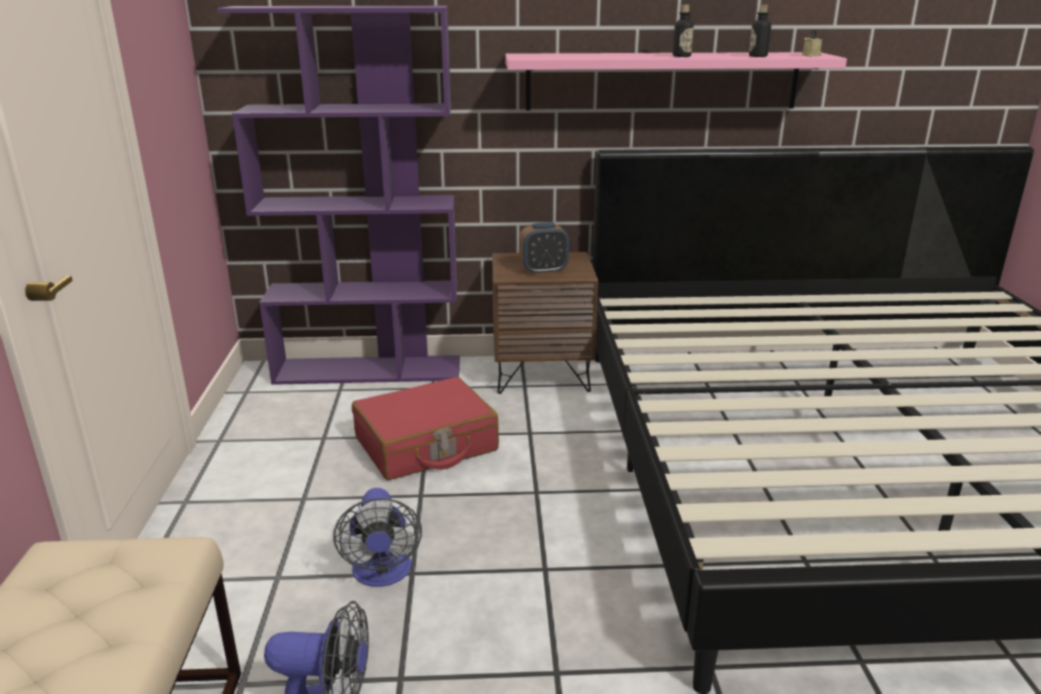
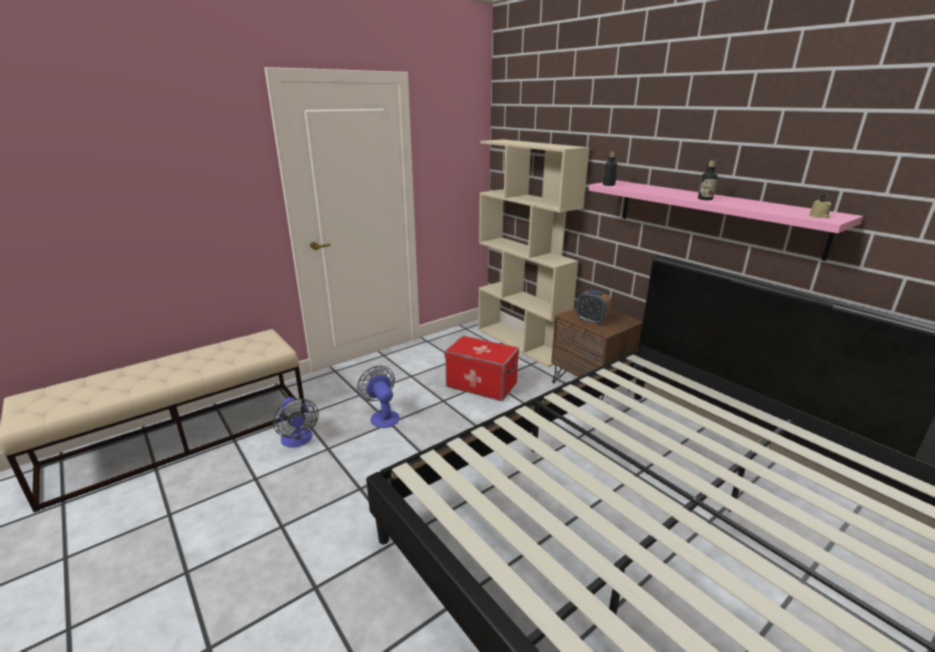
camera: 55 degrees right, 0 degrees up
(369, 370) = (521, 343): purple bookcase -> beige bookcase
(382, 574) = (382, 416): fan -> fan turned 105 degrees clockwise
(426, 445) = (481, 384): red suitcase -> storage box
(758, 56) = (765, 209): bottle -> bottle (608, 185)

